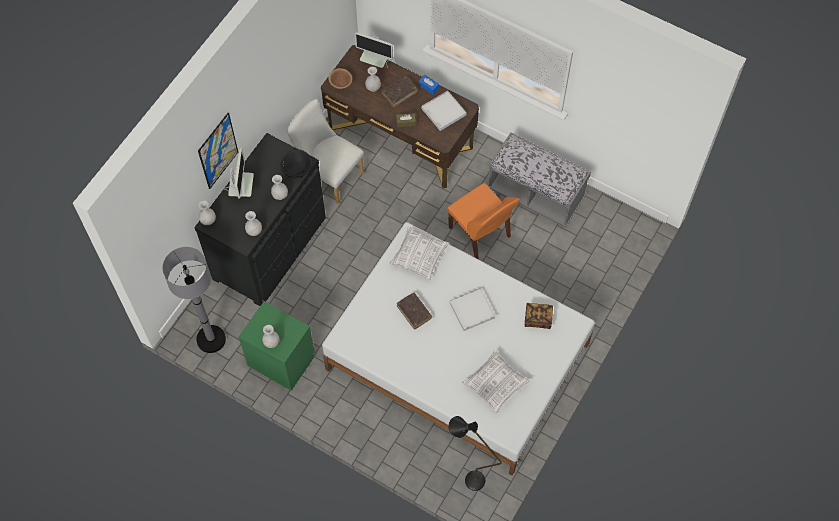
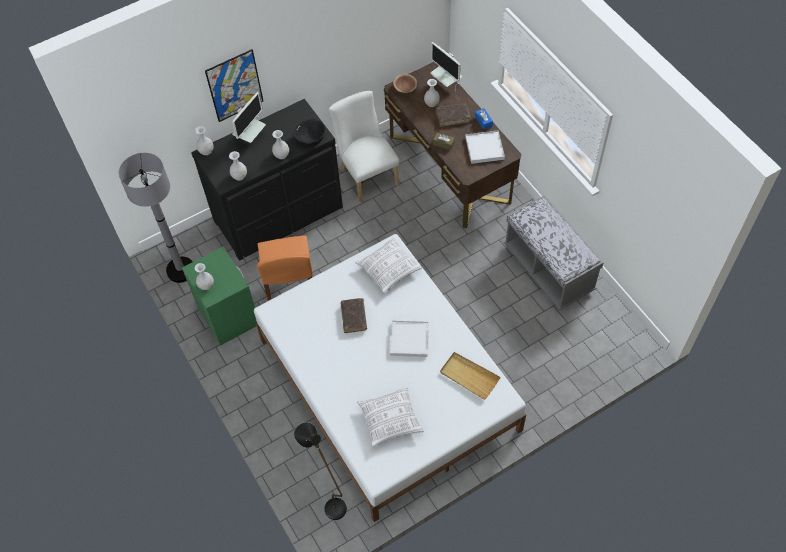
camera: 30 degrees right, 5 degrees down
(480, 233) = (474, 282): orange chair -> orange chair (290, 285)
(538, 319) = (469, 376): book -> beige tray

